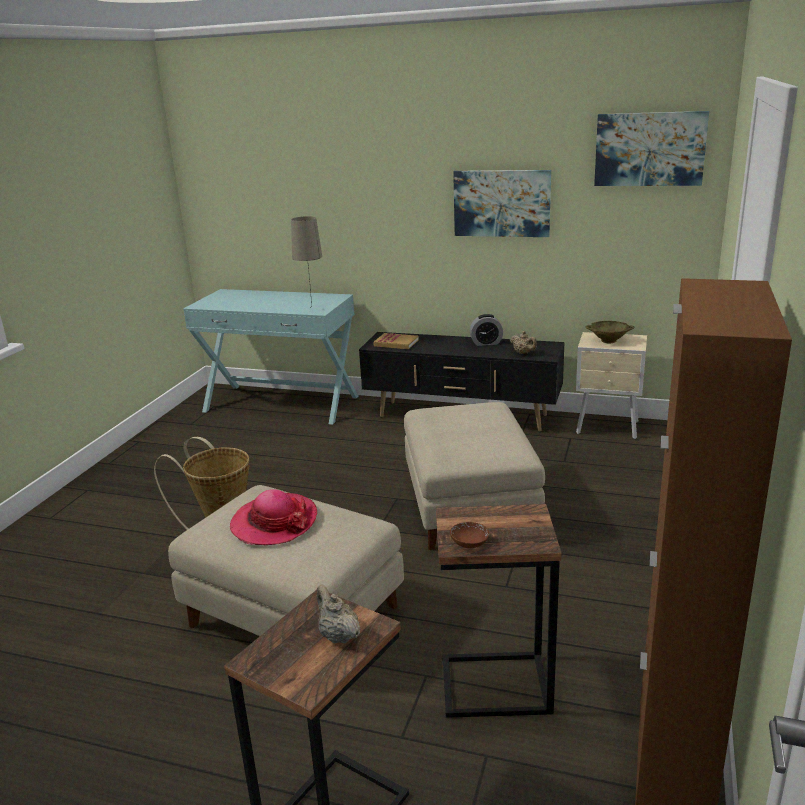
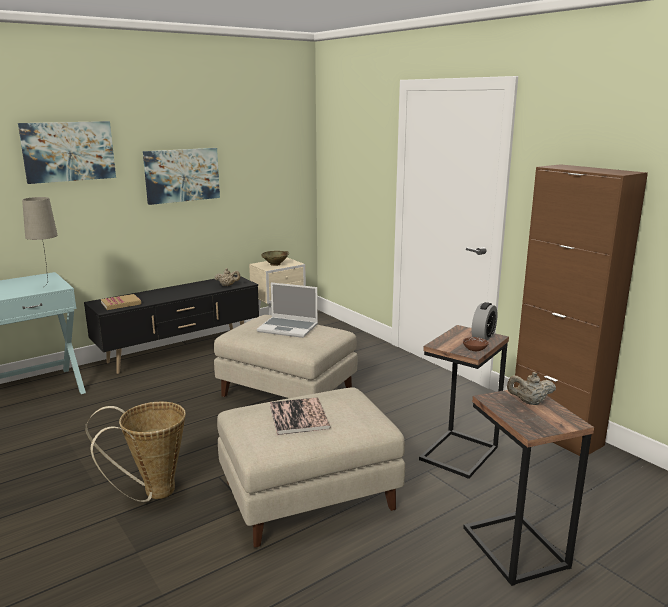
camera: 55 degrees left, 5 degrees down
(274, 522) = (299, 417): hat -> book
(476, 428) = (289, 328): none -> laptop
(486, 343) = (189, 287): alarm clock -> alarm clock (483, 336)
(649, 149) = (274, 131): picture -> picture (68, 151)

